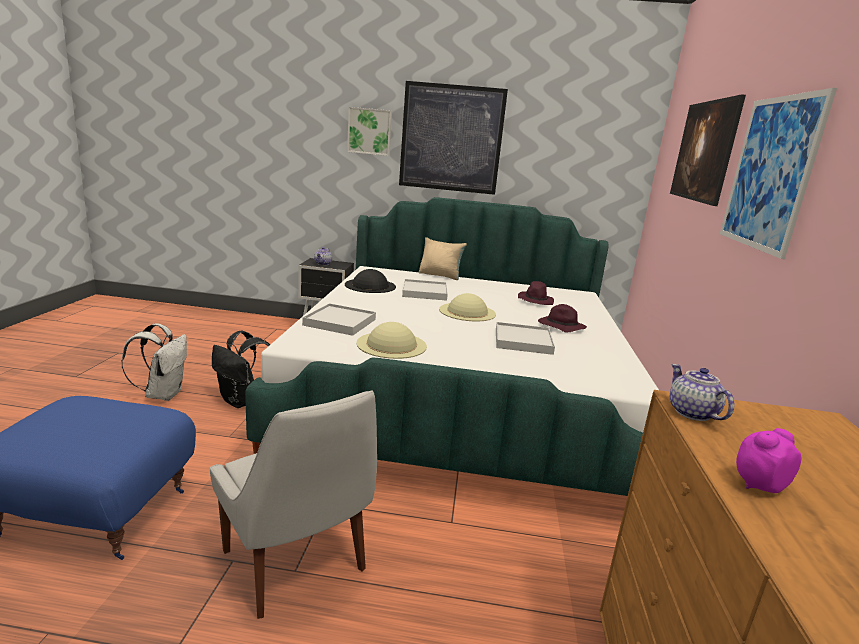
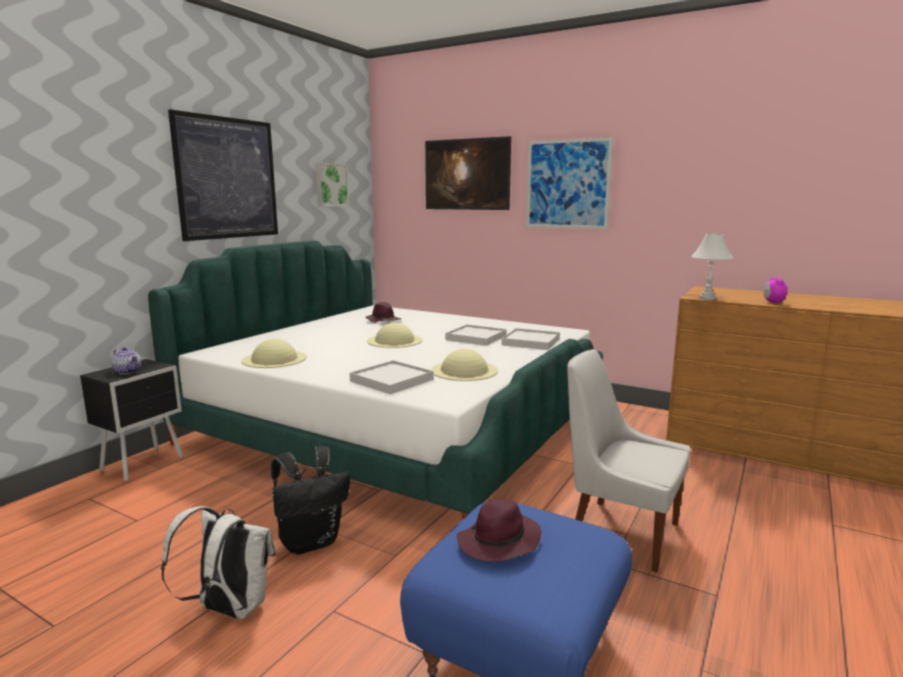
camera: 65 degrees left, 5 degrees down
(296, 564) = (619, 532): white chair -> white chair turned 135 degrees counterclockwise
(369, 131) = (134, 176): picture -> picture (331, 185)
(370, 285) = (274, 359): black hat -> beige hat
(424, 292) = (323, 344): white tray -> white tray (531, 342)
(440, 275) = (270, 333): beige pillow -> none
(560, 327) = (450, 325): purple hat -> purple hat (499, 543)
(691, 412) = (707, 298): teapot -> white table lamp

